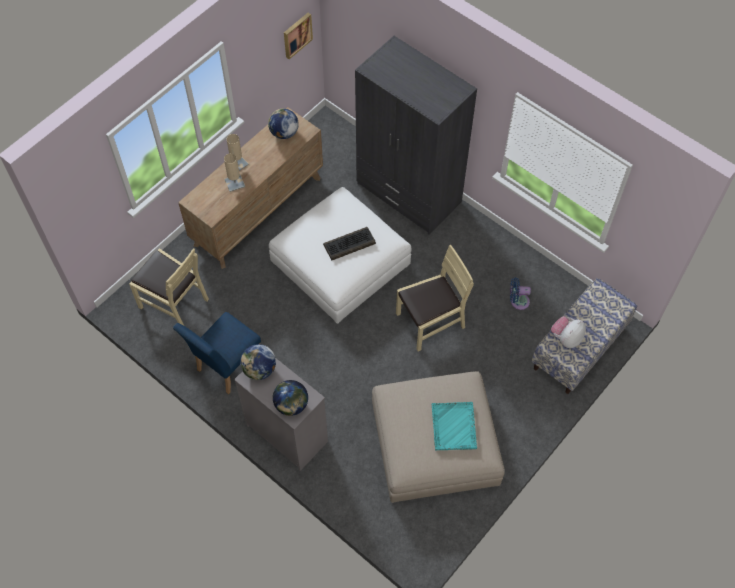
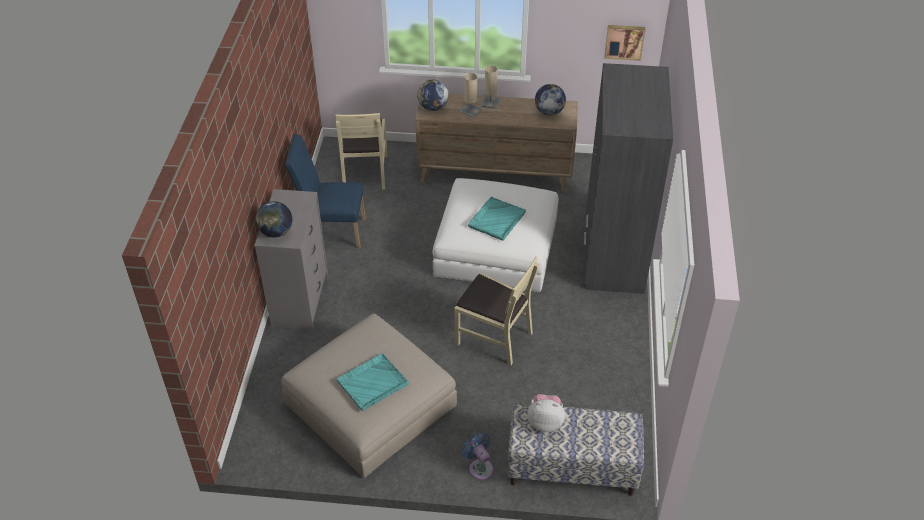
camera: 55 degrees right, 15 degrees down
(259, 370) = (294, 198): globe -> globe (433, 107)
(349, 244) = (496, 220): keyboard -> turquoise tray
(517, 301) = (578, 391): blue fan -> blue fan (479, 467)

